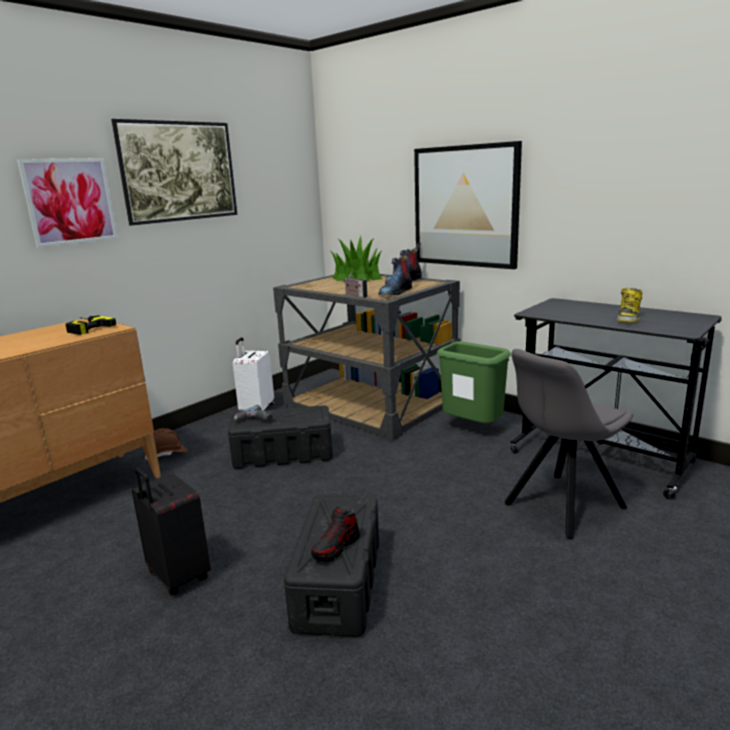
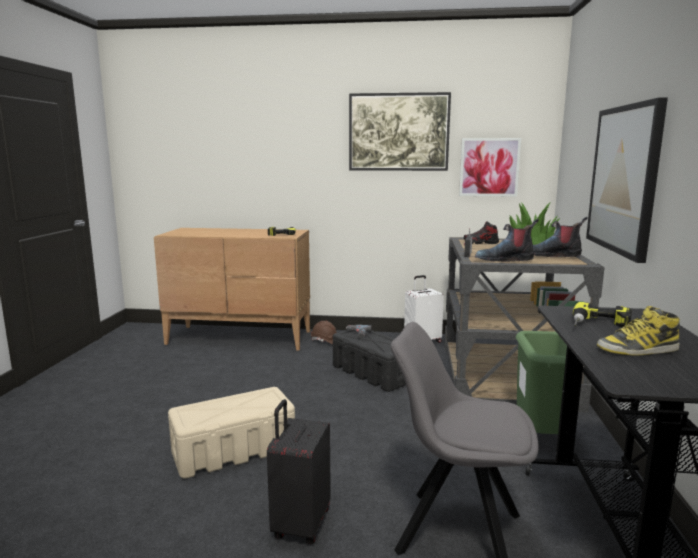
camera: 55 degrees right, 5 degrees down
(69, 201) = (310, 150): picture -> picture (489, 167)
(177, 577) = (203, 397): black suitcase -> black suitcase (300, 524)
(336, 547) = (212, 413): shoe -> shoe (481, 243)
(338, 582) = (235, 450): black storage box -> beige storage box
(573, 313) = (599, 324): none -> power drill

